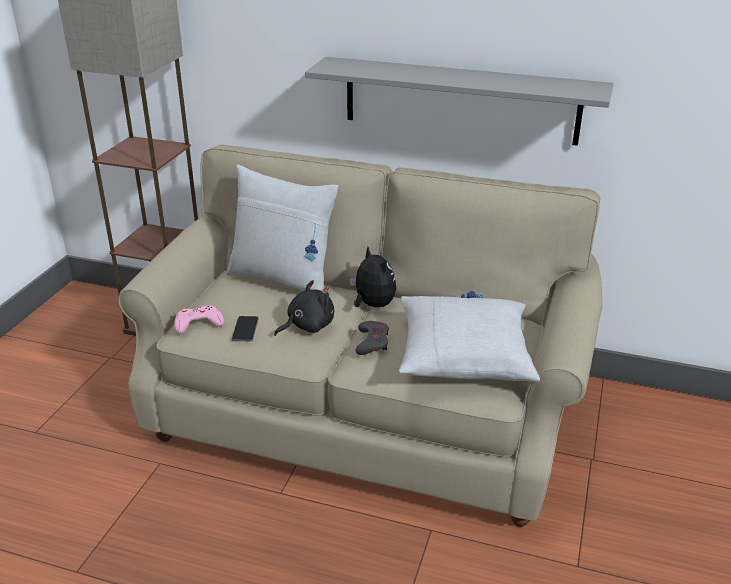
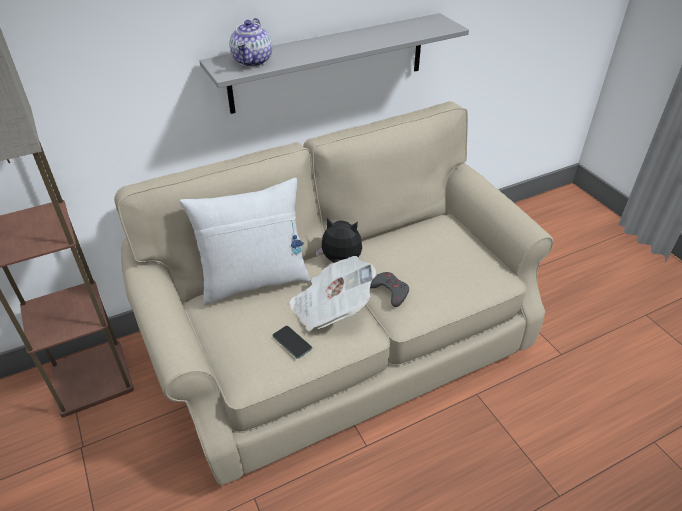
camera: 45 degrees left, 10 degrees up
(198, 323) = (248, 363): pink game controller -> none
(307, 326) = (331, 308): black plush toy -> newspaper
(358, 67) = (253, 61): none -> teapot
(464, 357) = (454, 265): grey pillow -> none

